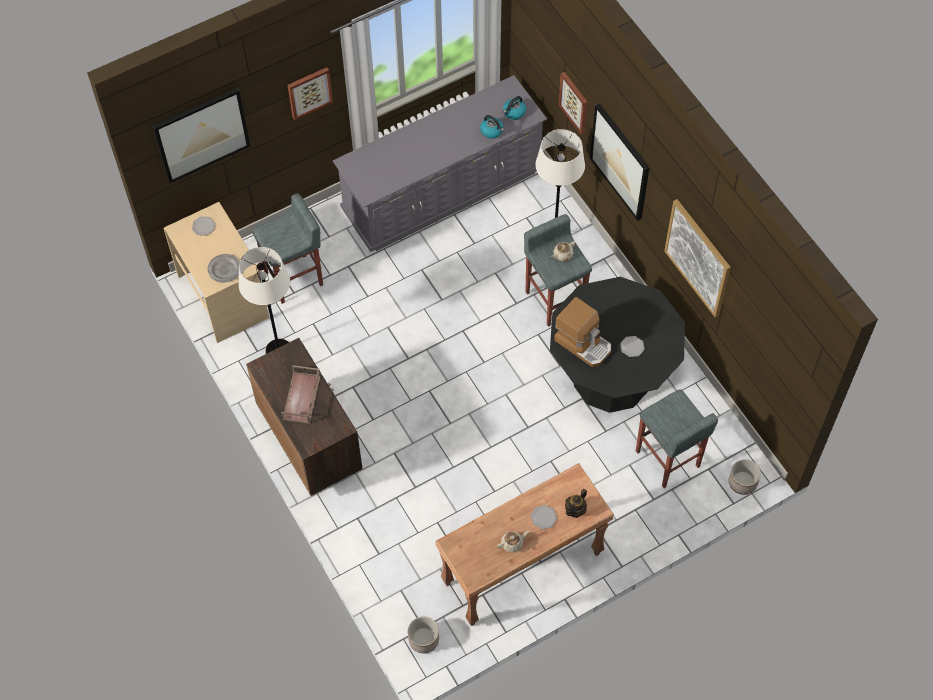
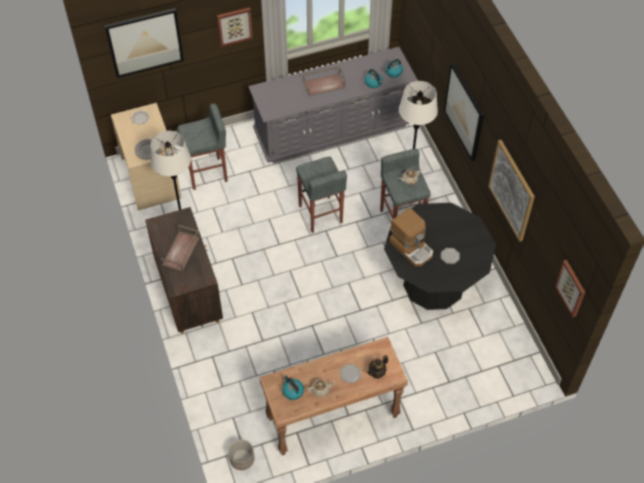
camera: 10 degrees right, 5 degrees down
(430, 142) = (324, 84): none -> brown tray
(479, 551) = (292, 391): none -> kettle
(574, 102) = (437, 65): picture -> picture (571, 288)
(667, 460) = (466, 353): grey stool -> grey stool (320, 215)
(742, 482) = (523, 381): planter -> none

